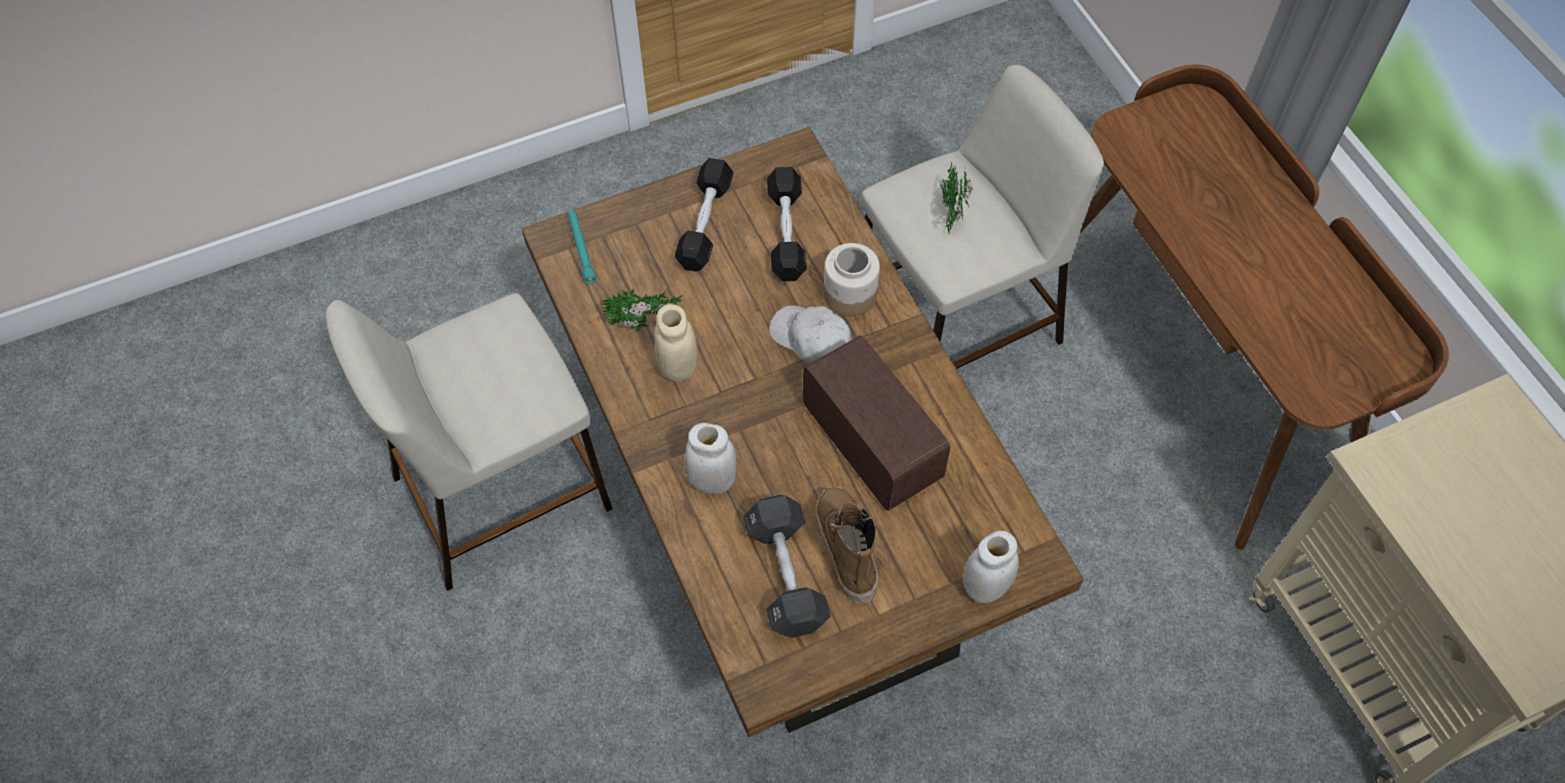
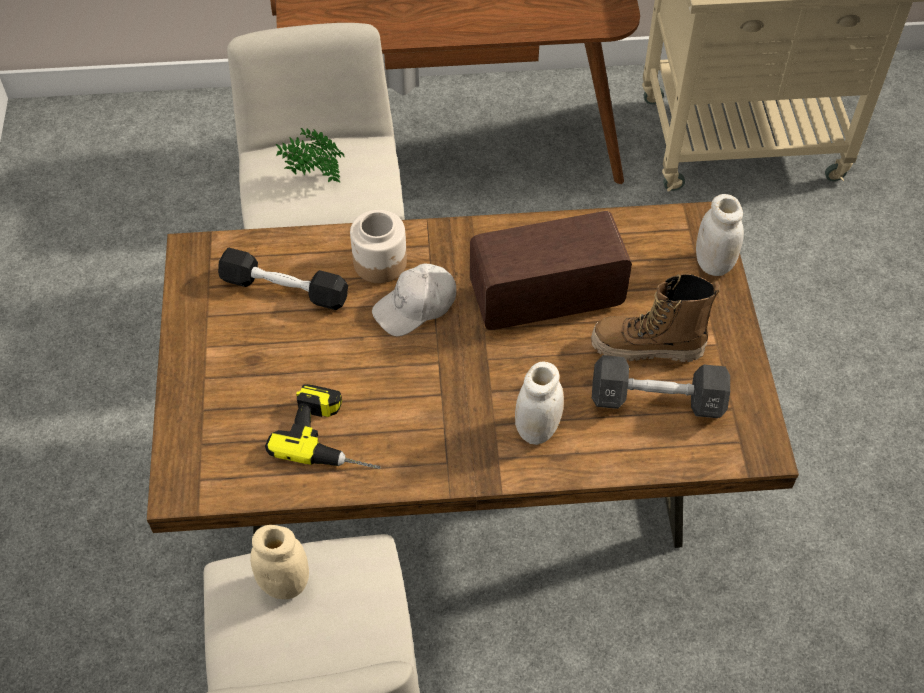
camera: 70 degrees left, 5 degrees down
(581, 249) = (208, 468): turquoise flashlight -> none
(645, 325) = (333, 436): potted plant -> power drill
(678, 367) = (397, 422): beige jar -> beige jar (285, 583)
(705, 223) = (236, 351): black dumbbell -> none

